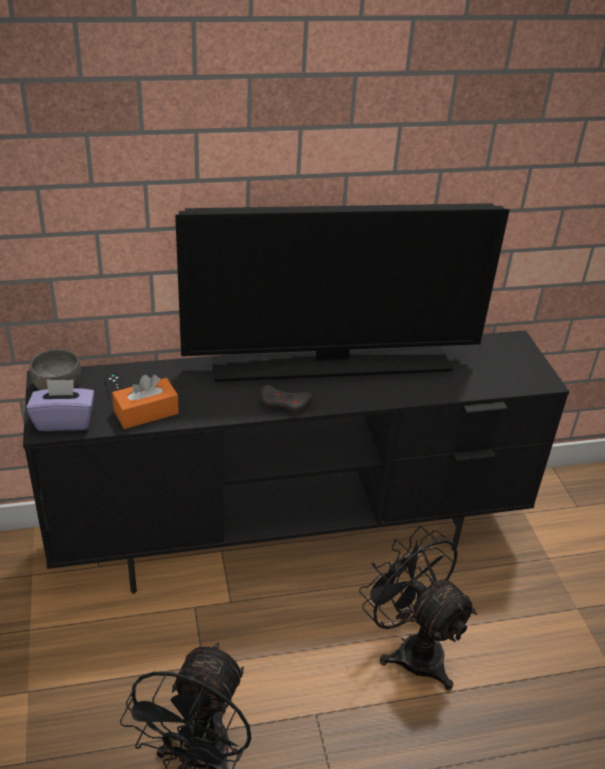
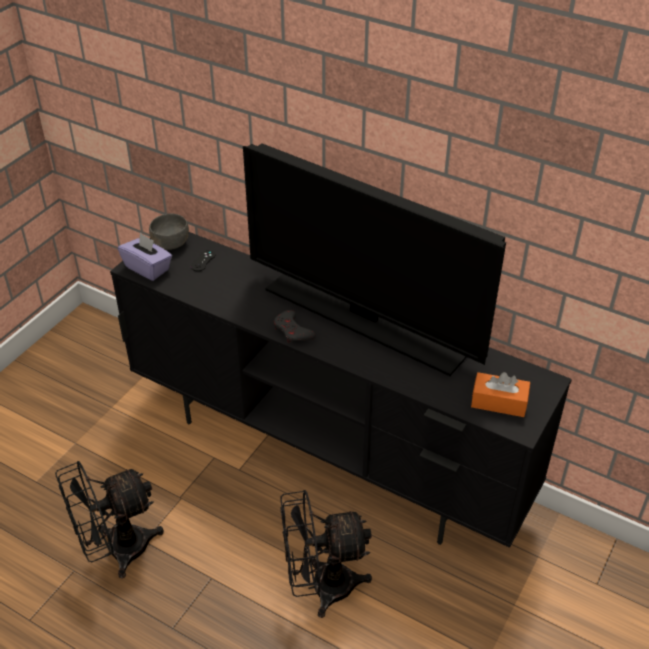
camera: 45 degrees right, 5 degrees up
(146, 412) = (199, 288): orange tissue box -> orange tissue box (499, 402)
(411, 649) = (321, 587): black fan -> black fan turned 105 degrees counterclockwise

